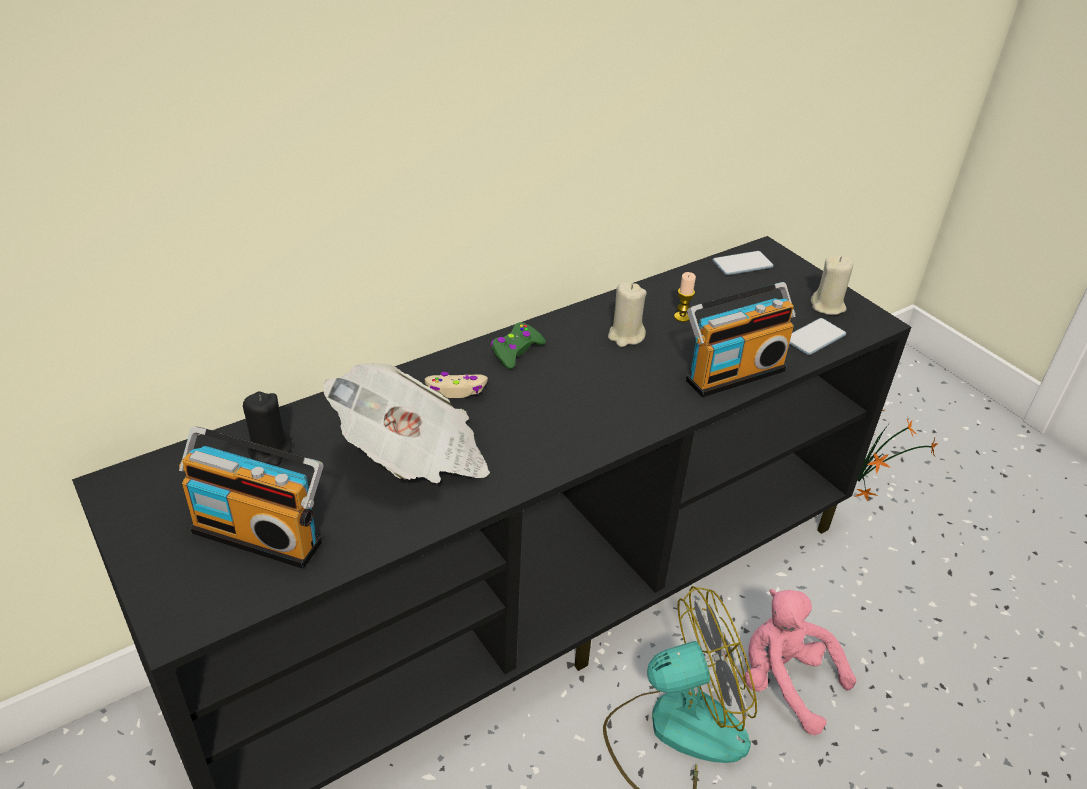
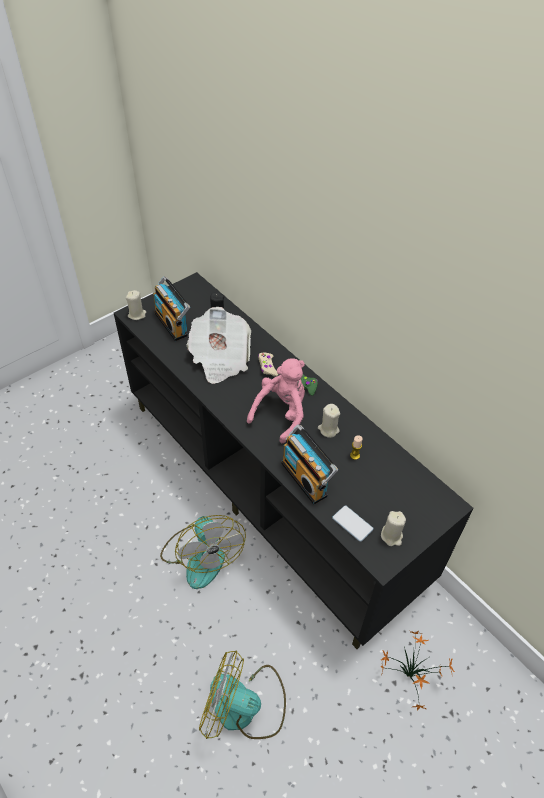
camera: 85 degrees right, 10 degrees up
(189, 610) = (137, 314): none -> beige candle
(260, 533) = (173, 323): radio -> radio turned 45 degrees counterclockwise
(742, 264) = (427, 490): phone -> none
(784, 682) = (235, 609): pink plush toy -> pink plush toy (281, 413)
(948, 683) = (244, 706): none -> fan

